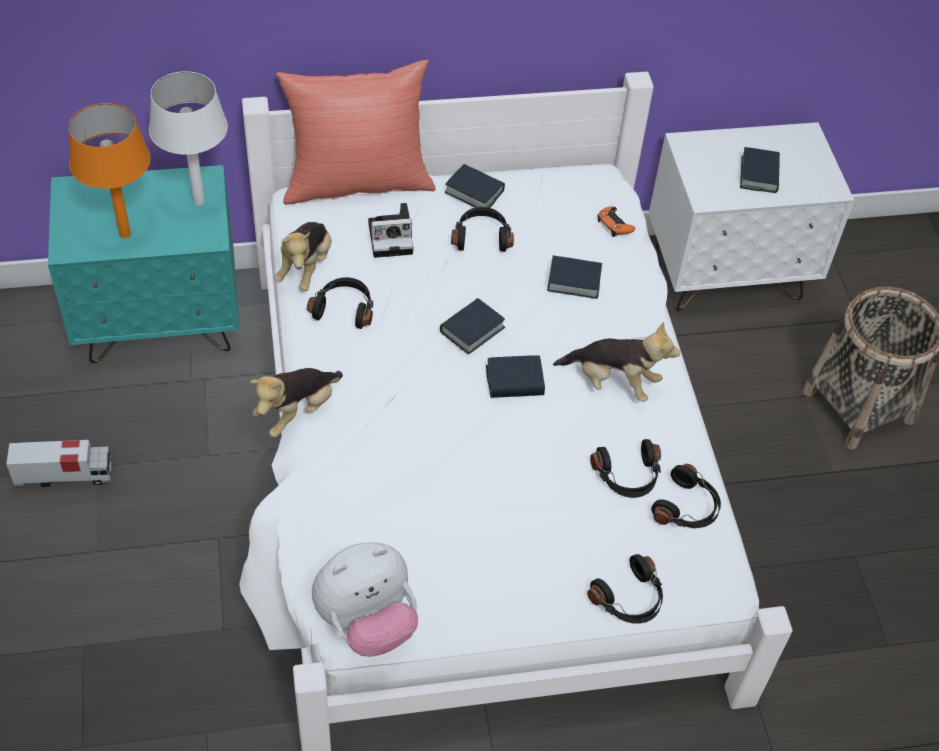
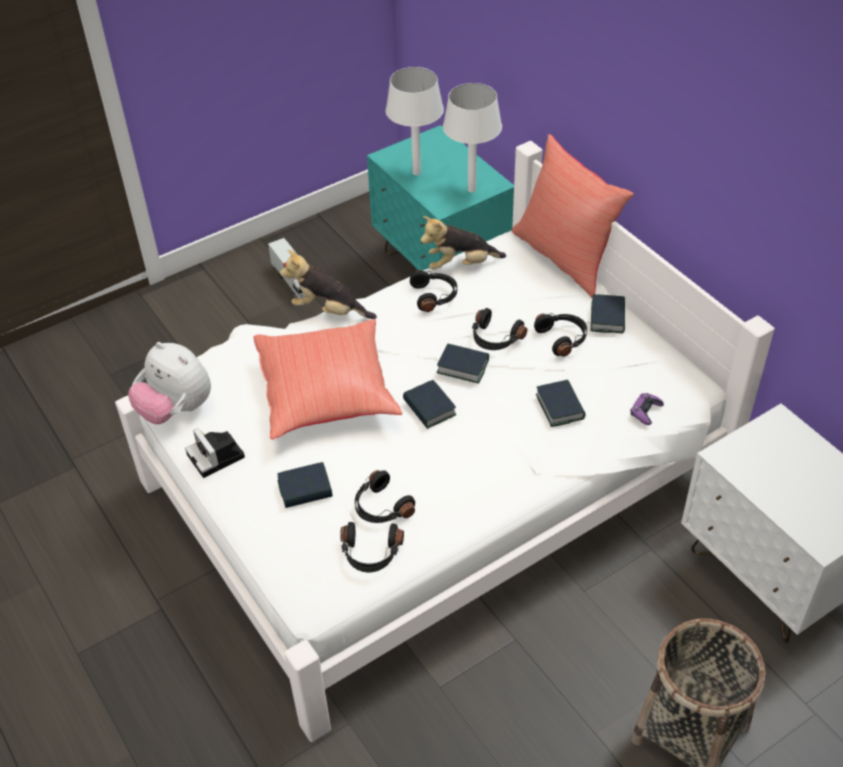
camera: 70 degrees right, 5 degrees down
(125, 234) = (417, 172): orange table lamp -> white table lamp
(392, 237) = (522, 293): camera -> camera (217, 457)
(437, 463) = (328, 395): none -> red pillow
(613, 382) = (470, 466): plush toy -> none
(614, 224) = (645, 411): orange game controller -> purple game controller
(629, 600) = (264, 546): black headphones -> black headphones (495, 339)
(759, 174) = (789, 483): book -> book (305, 489)

